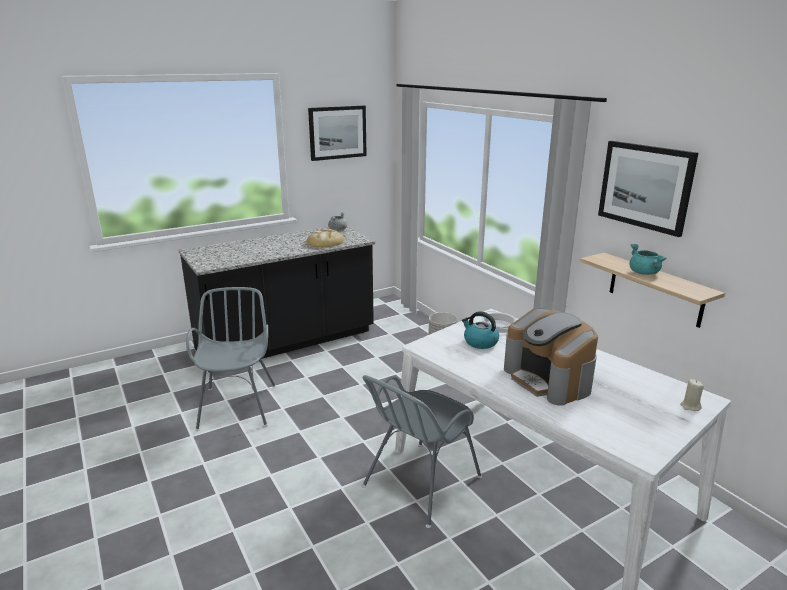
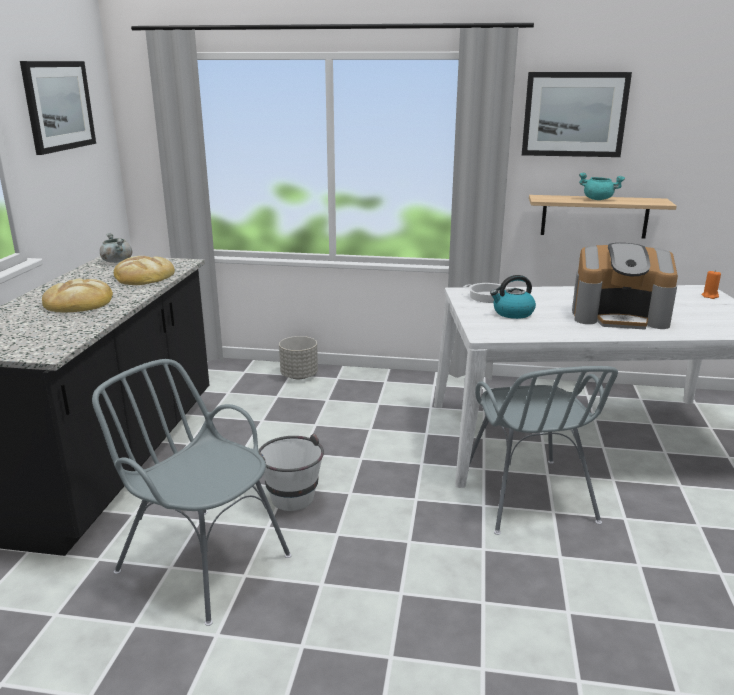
camera: 50 degrees left, 0 degrees up
(271, 247) = (79, 302): none -> bread
(316, 399) = (287, 494): none -> white bucket
(690, 406) = (710, 296): beige candle -> orange candle

